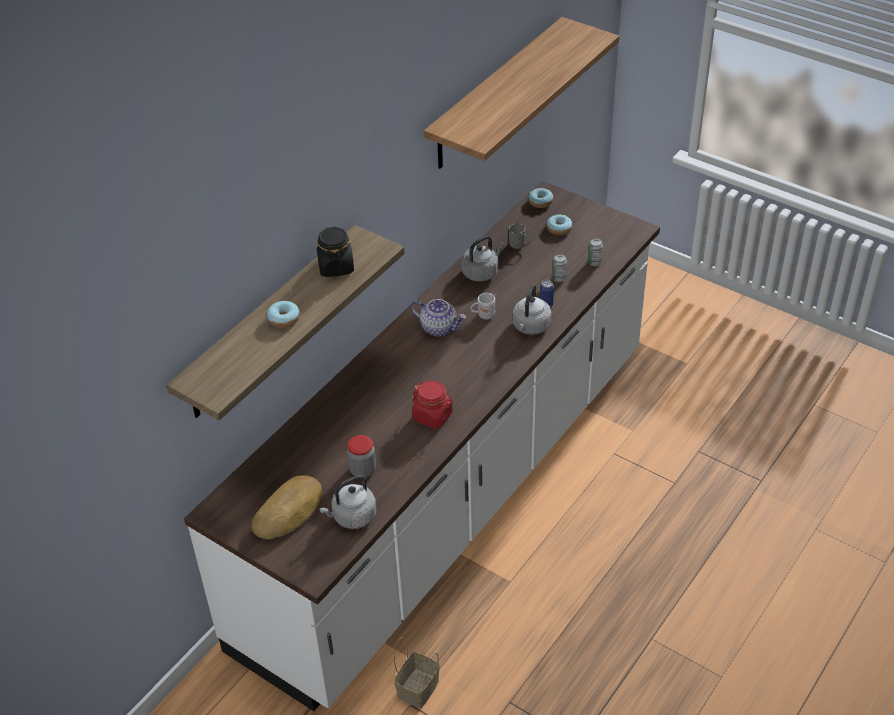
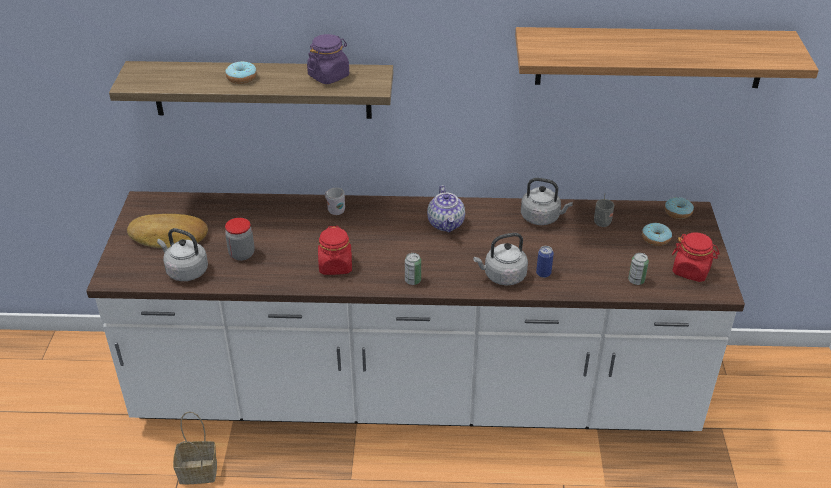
camera: 55 degrees right, 5 degrees down
(336, 266) = (329, 76): black jar -> purple jar
(483, 315) = (488, 242): white mug -> white mug (334, 210)
(559, 278) = (587, 267): can -> can (413, 280)
(607, 231) = (691, 271): none -> red jar

